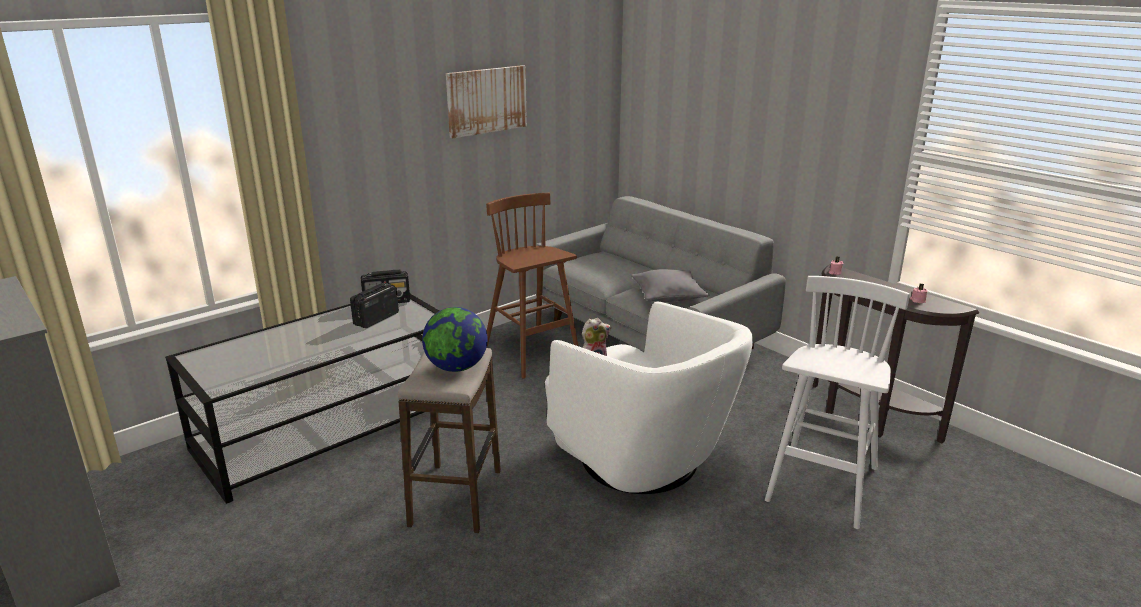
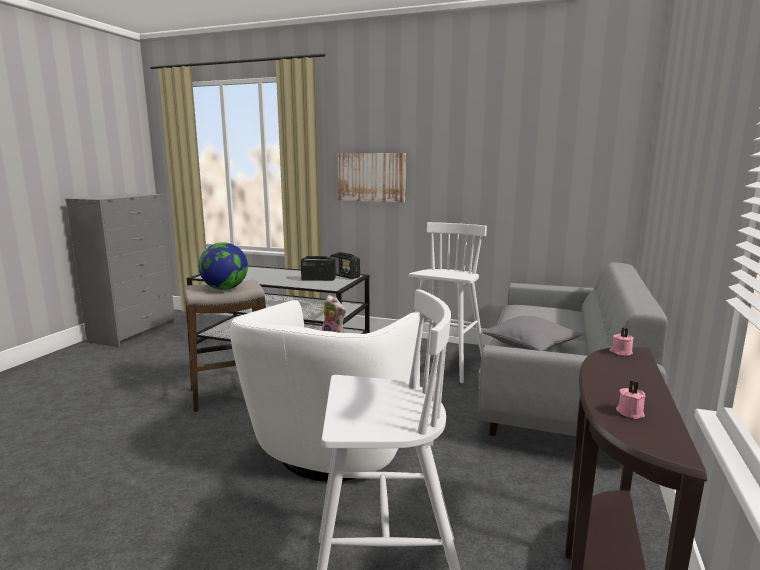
camera: 60 degrees right, 10 degrees down
(486, 100) = (475, 147): picture -> picture (371, 177)
(532, 354) = (445, 364): brown stool -> white stool

